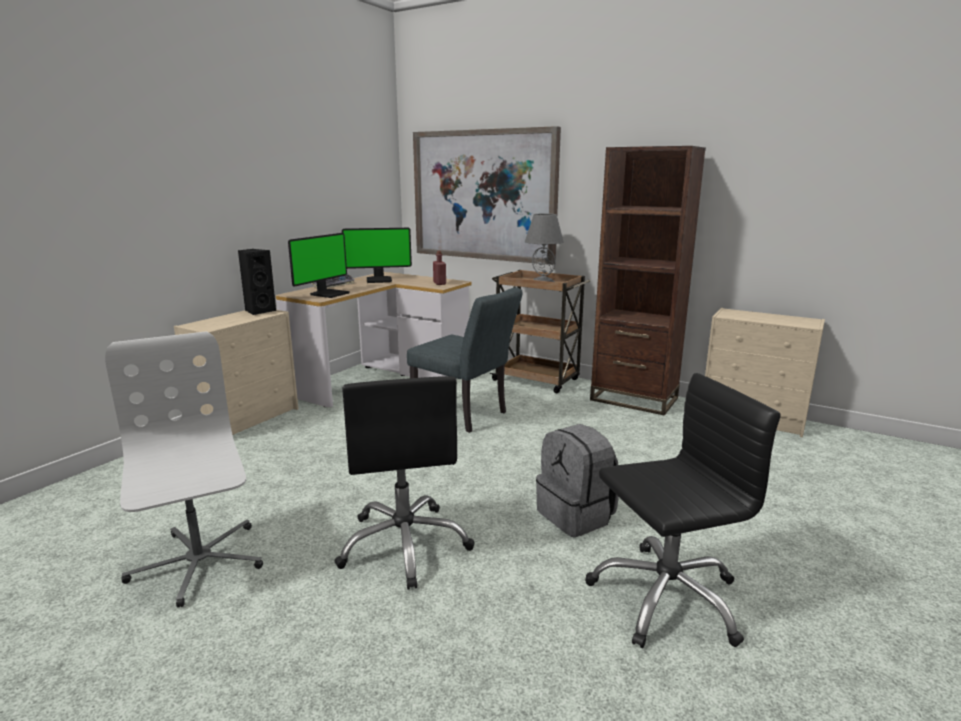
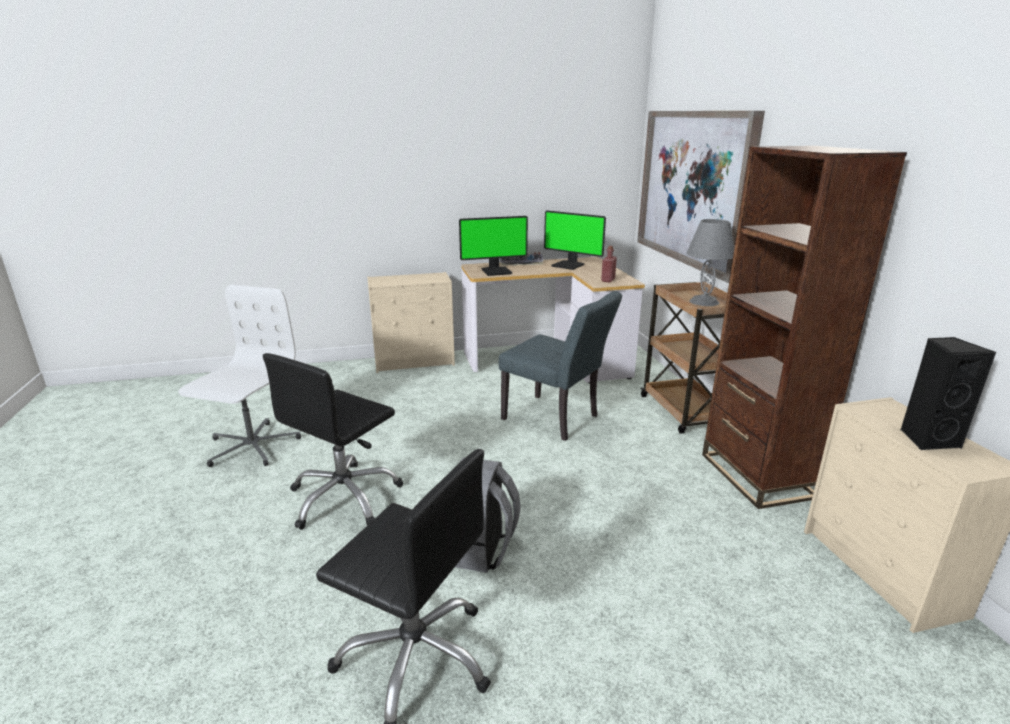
camera: 45 degrees right, 5 degrees up
(259, 311) = (435, 276): black speaker -> black speaker (927, 439)
(465, 415) = (556, 419): grey chair -> grey chair turned 45 degrees counterclockwise

